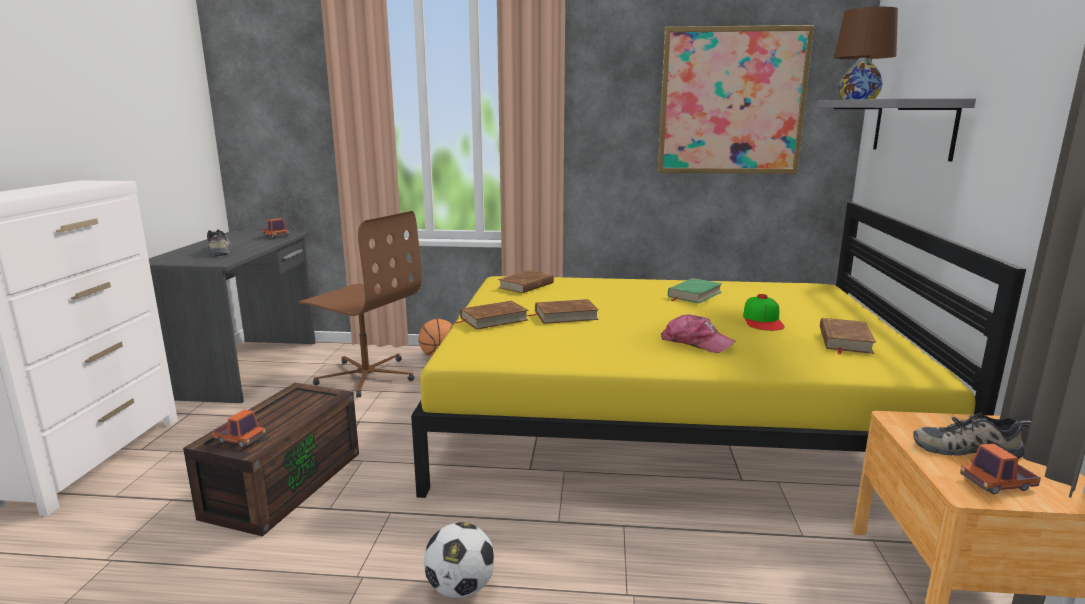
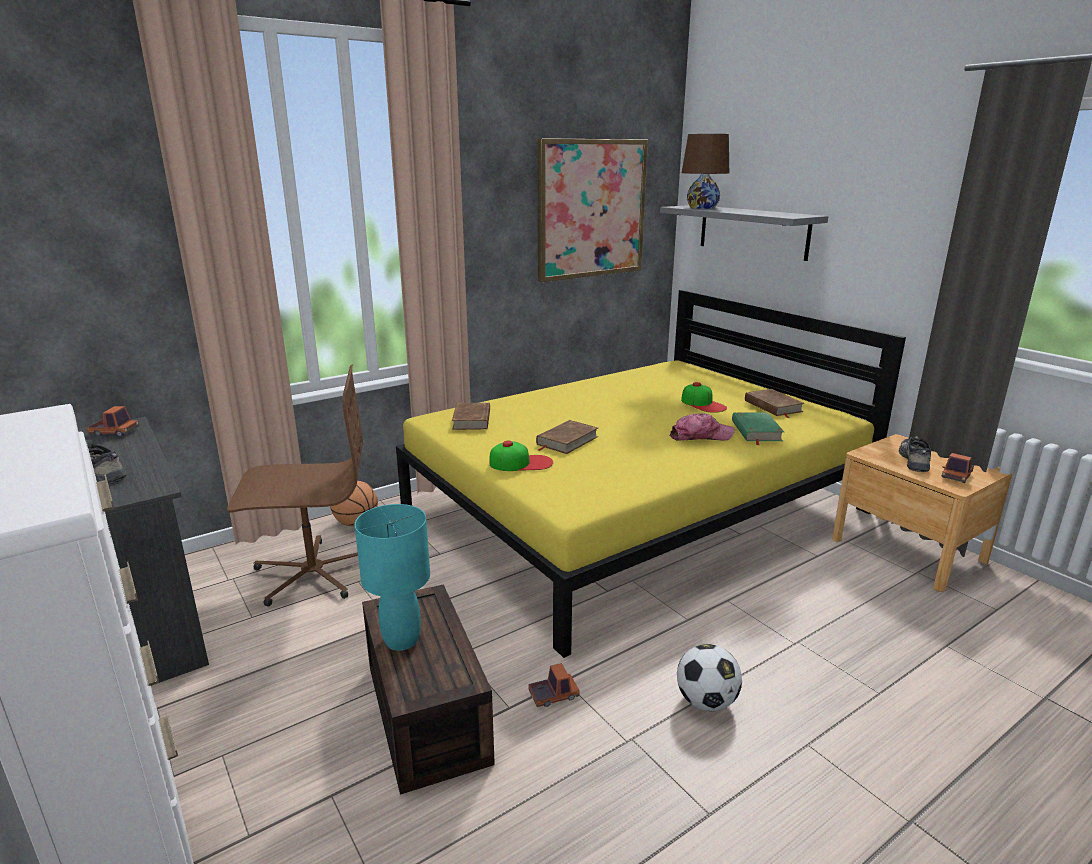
camera: 40 degrees left, 5 degrees up
(240, 439) = (434, 678): toy truck -> toy truck (553, 695)
(268, 411) = (402, 640): none -> turquoise table lamp
(493, 319) = (521, 463): brown book -> cap
(694, 294) = (617, 393): green book -> green book (756, 431)
(966, 447) = (915, 460): shoe -> shoe turned 135 degrees clockwise

